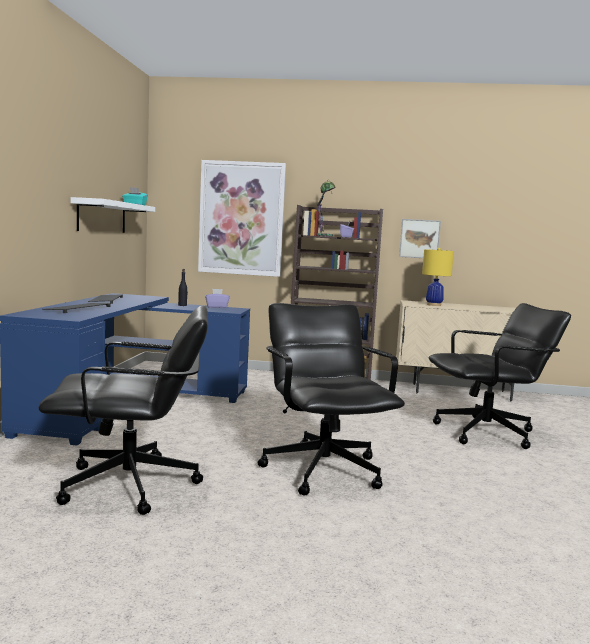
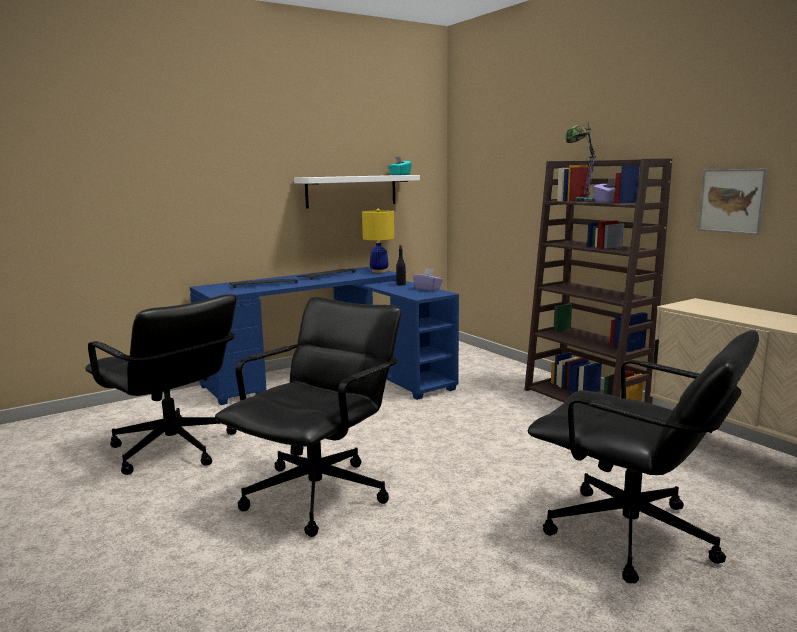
camera: 50 degrees right, 5 degrees up
(241, 218) = (520, 180): picture -> none
(433, 305) = (713, 312): yellow table lamp -> yellow table lamp (379, 271)

